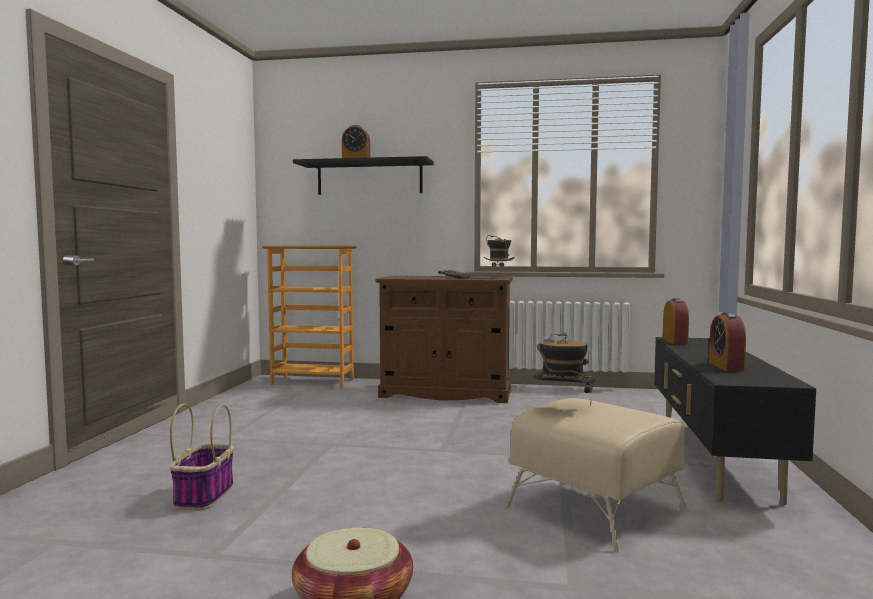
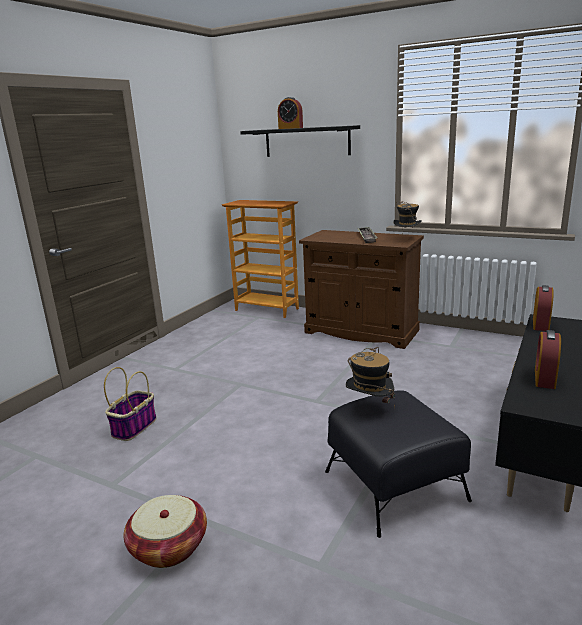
camera: 20 degrees right, 15 degrees up
(596, 508) = (394, 486): beige ottoman -> black ottoman

